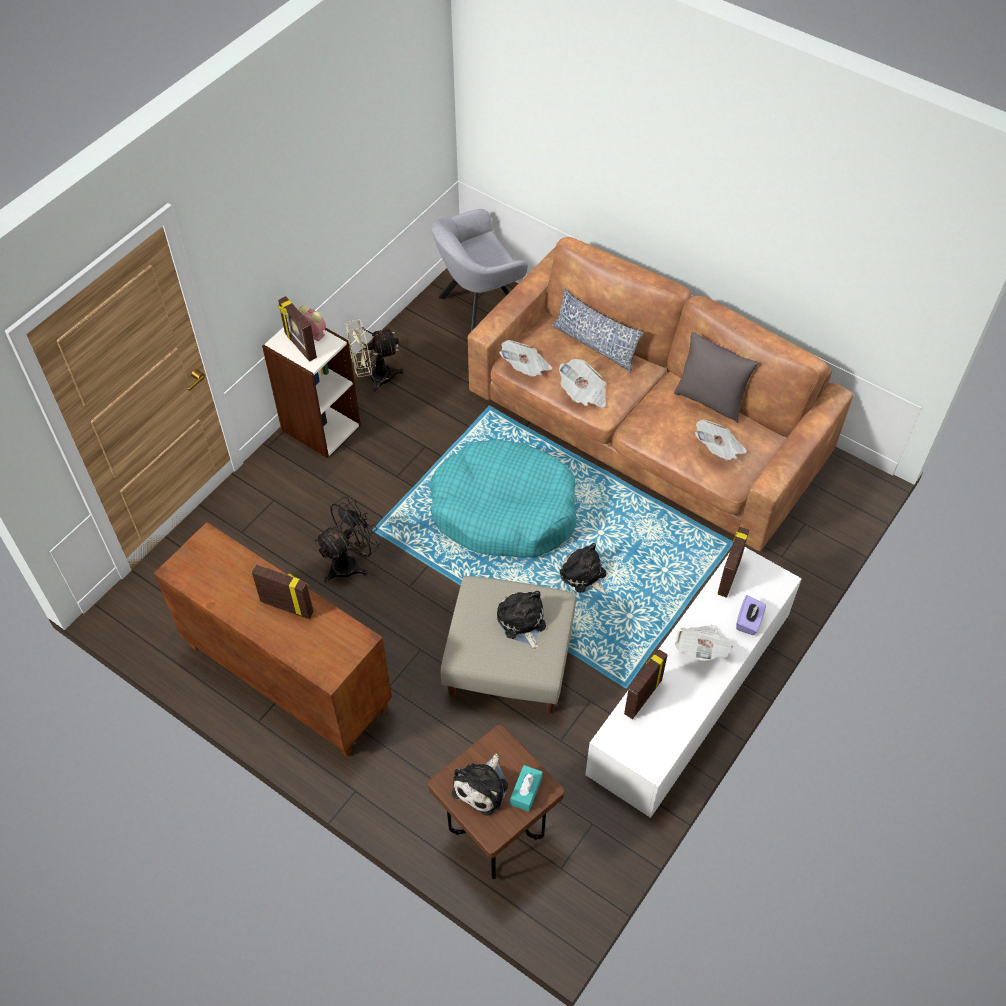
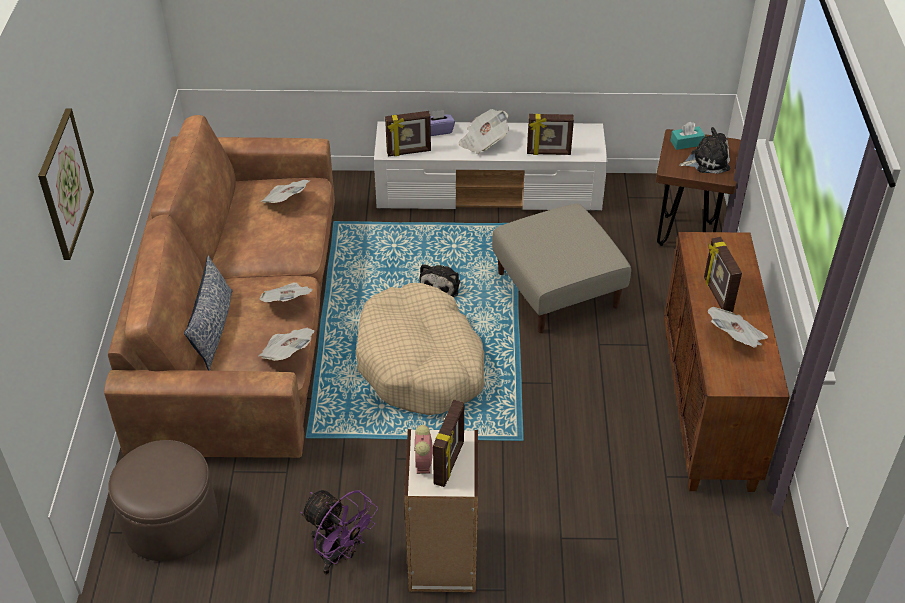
camera: 125 degrees left, 10 degrees down
(234, 582) = (735, 339): none -> newspaper
(351, 563) = (569, 434): black fan -> none
(374, 377) = (339, 555): beige fan -> purple fan
(478, 309) = (170, 522): grey armchair -> brown ottoman
(504, 511) = (421, 364): turquoise dog bed -> beige dog bed
(522, 623) = (551, 237): plush toy -> none
(614, 126) = (64, 184): none -> picture
(710, 400) = (229, 231): grey pillow -> none

